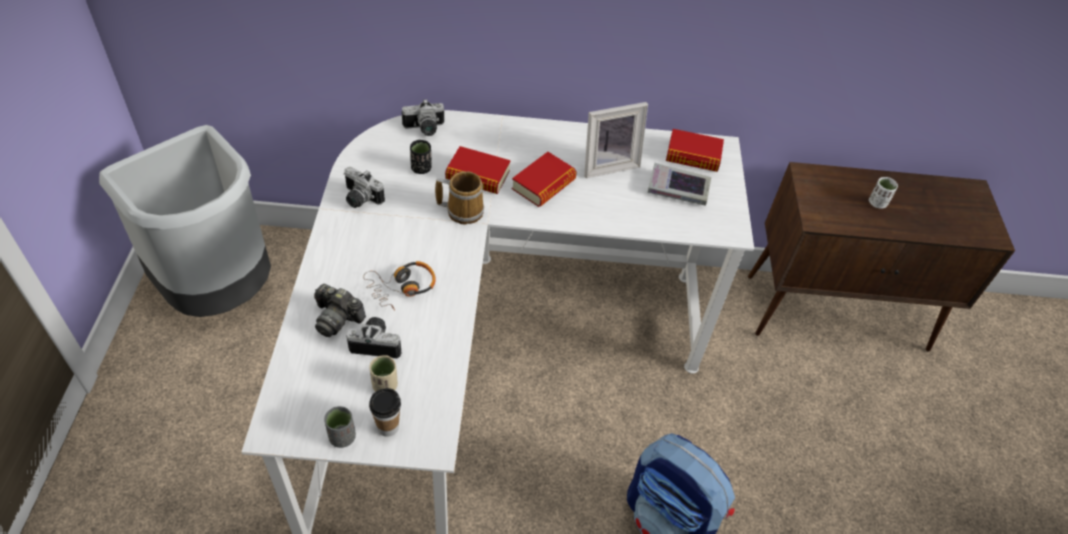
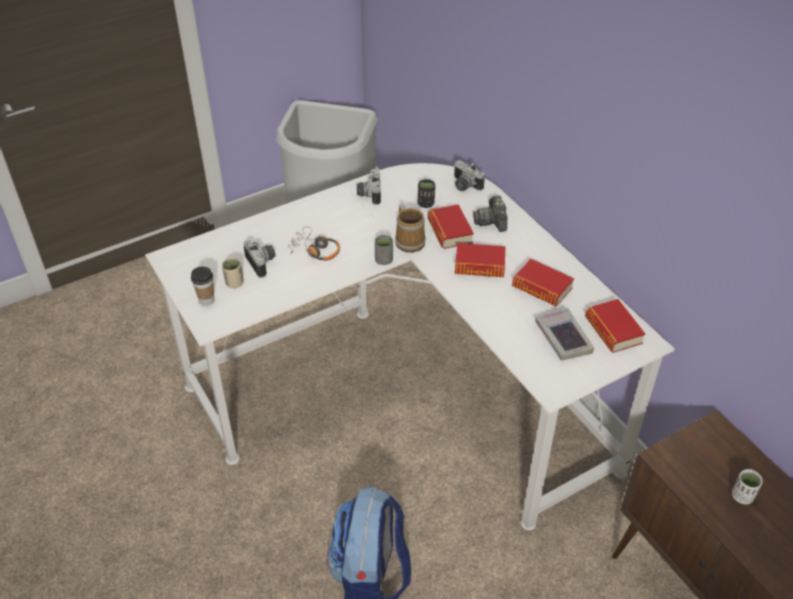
camera: 60 degrees right, 5 degrees down
(337, 318) = (265, 237): camera -> camera (491, 221)
(342, 437) = (184, 286): grey cup -> grey cup (384, 260)
(608, 164) = (542, 287): picture frame -> book

